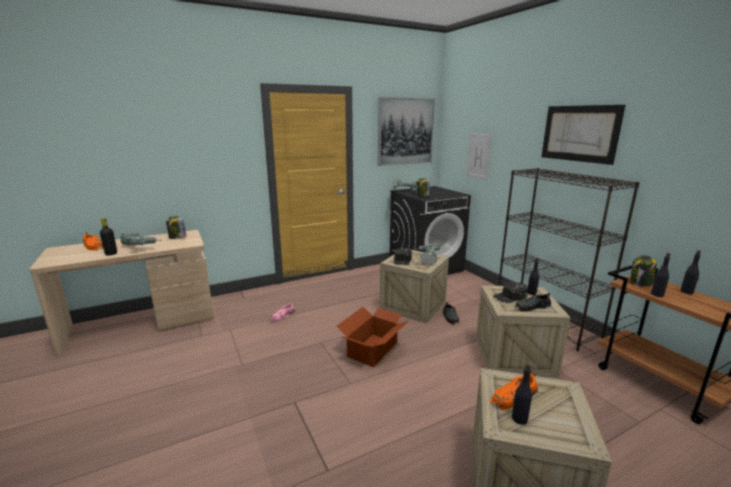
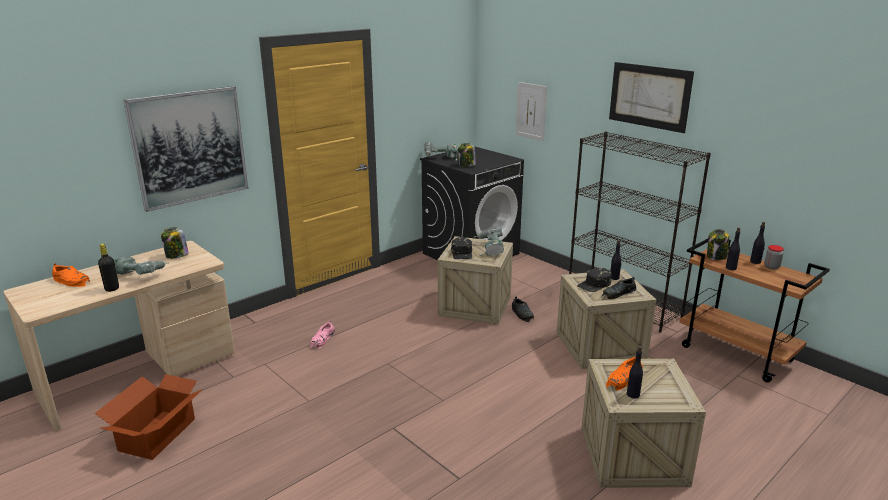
camera: 15 degrees left, 5 degrees up
(373, 350) = (451, 362): cardboard box -> cardboard box (158, 434)
(405, 131) = (435, 79): picture -> picture (189, 147)
(707, 299) = (771, 267): none -> jar

